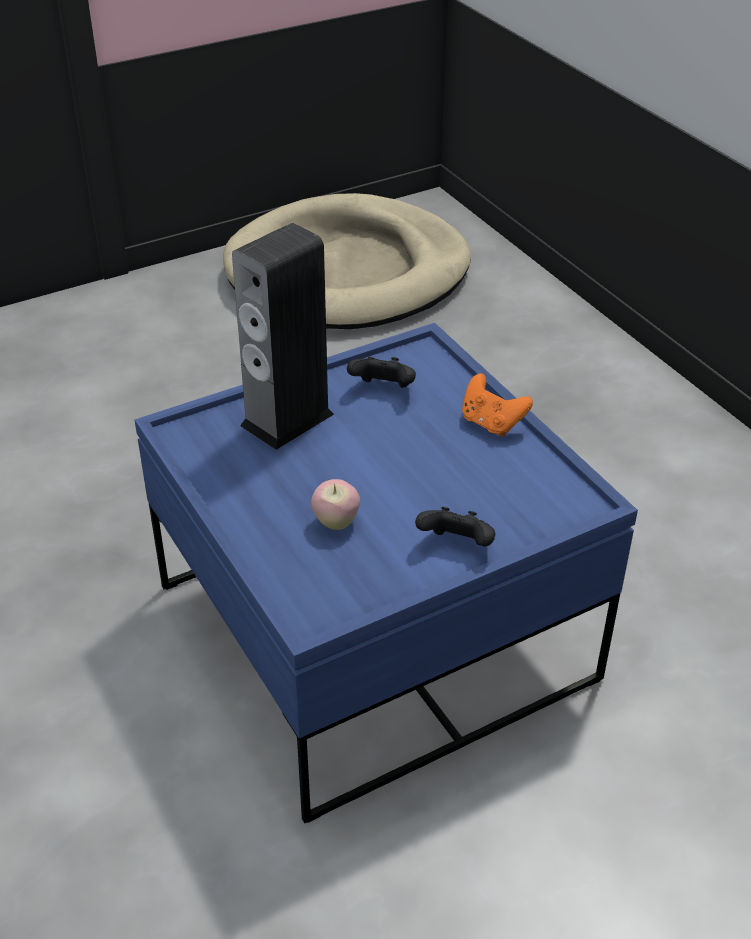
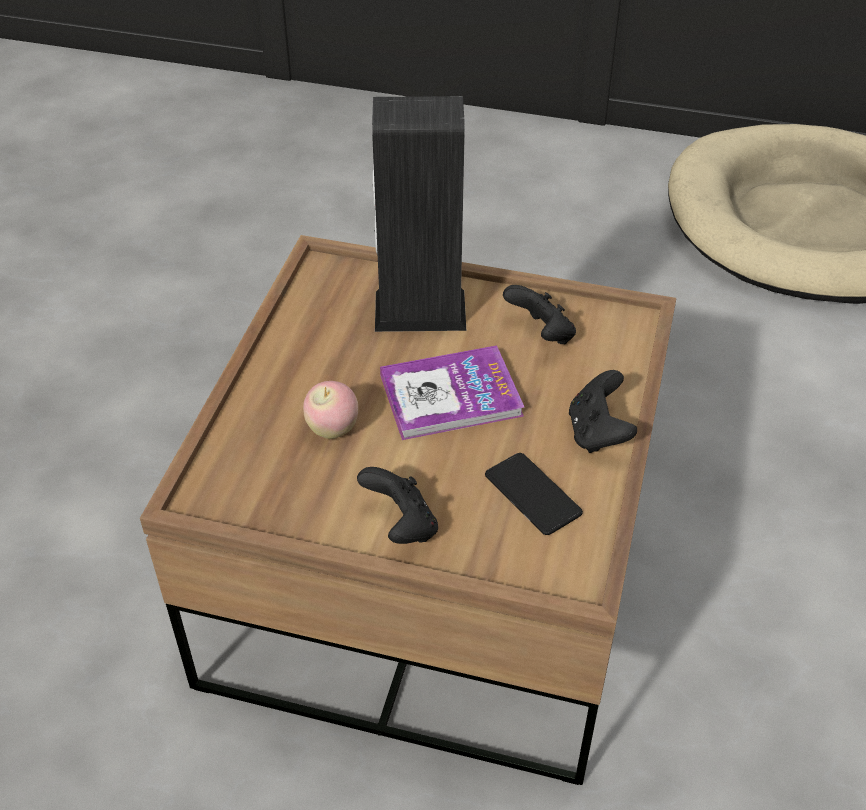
camera: 45 degrees right, 5 degrees up
(373, 632) = (432, 574): blue coffee table -> brown coffee table
(380, 456) = (450, 395): none -> book
(491, 423) = (597, 433): orange game controller -> black game controller
(503, 479) = (532, 494): none -> phone

